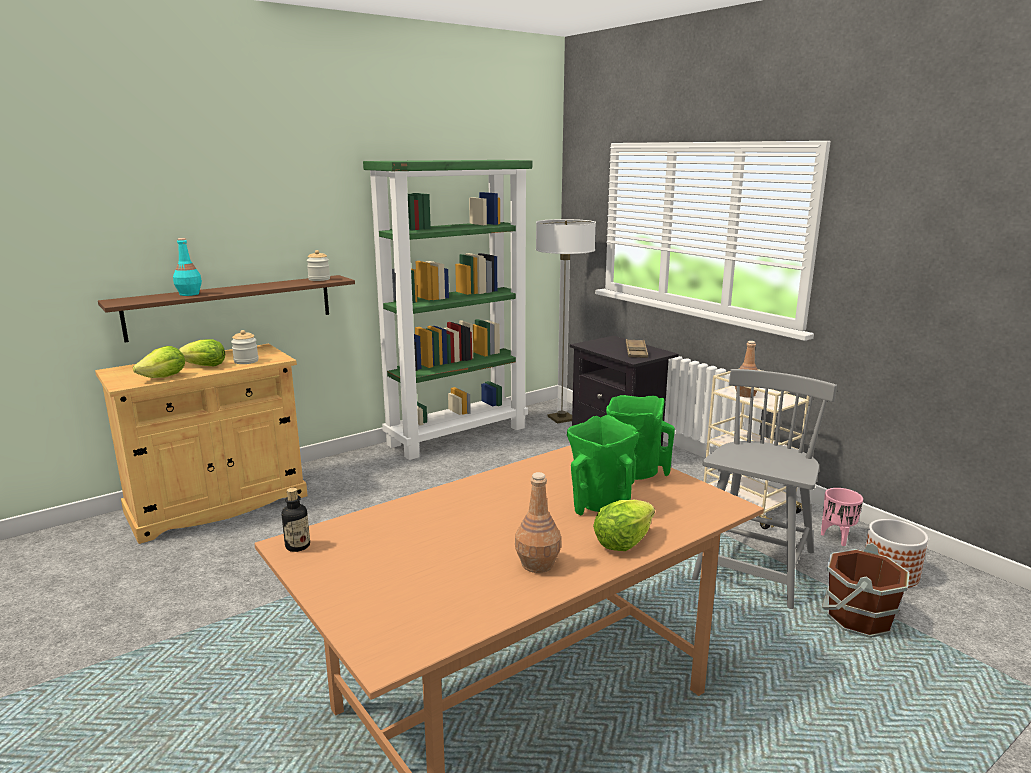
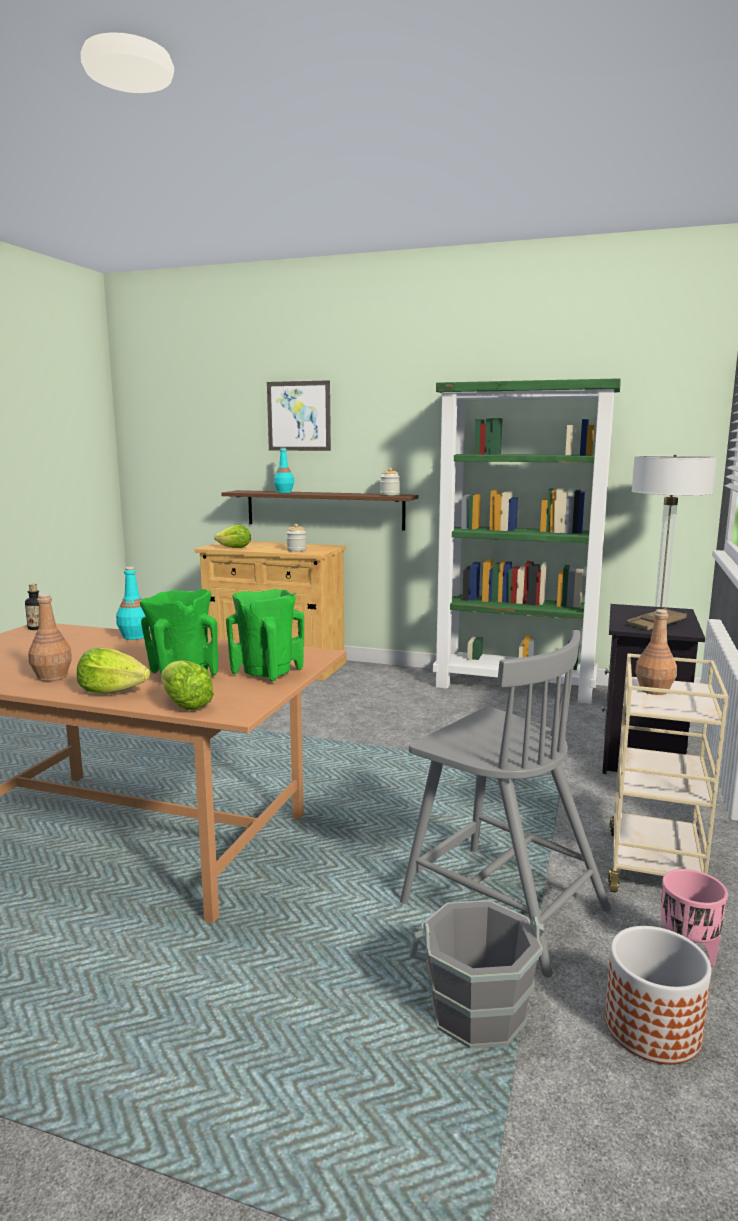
camera: 55 degrees right, 5 degrees down
(183, 196) = (299, 416): none -> picture
(205, 366) = (270, 548): lettuce -> lettuce (185, 705)
(430, 501) = (134, 636): none -> turquoise bottle
(755, 567) = (500, 904): grey chair -> grey chair turned 45 degrees clockwise
(857, 619) = (476, 1012): brown bucket -> grey bucket

